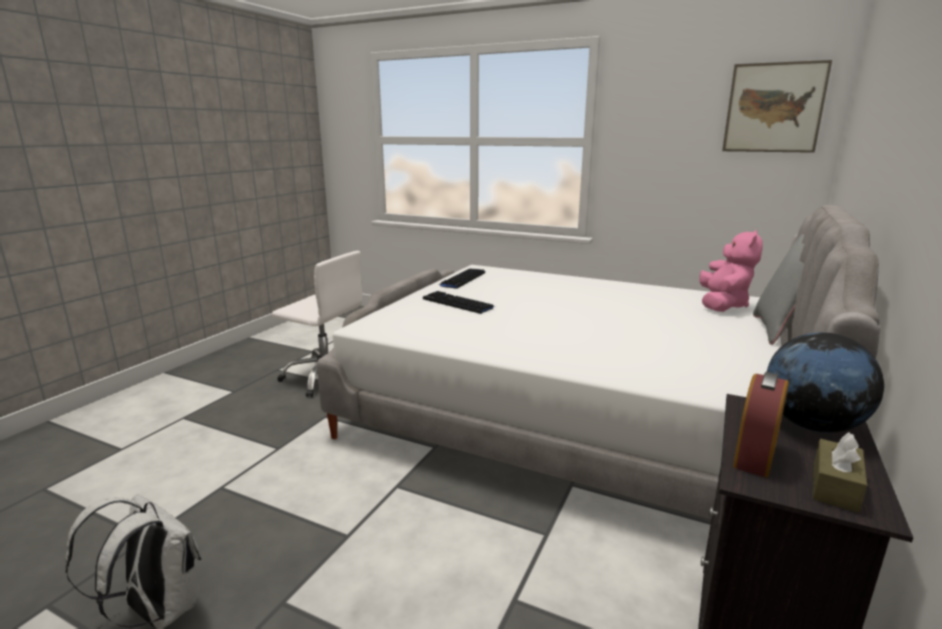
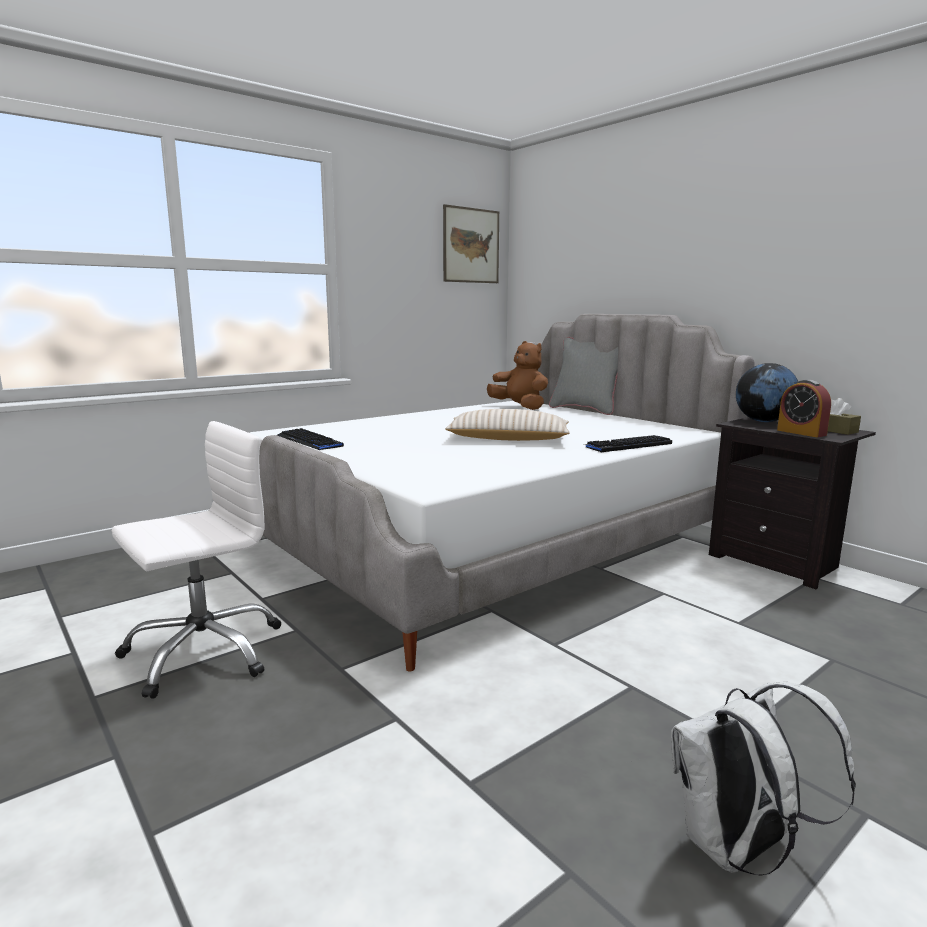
camera: 65 degrees left, 5 degrees down
(458, 303) = (400, 452): keyboard -> keyboard (627, 445)
(552, 323) = (508, 439): none -> beige pillow
(722, 305) = (520, 407): pink plush toy -> brown plush toy

